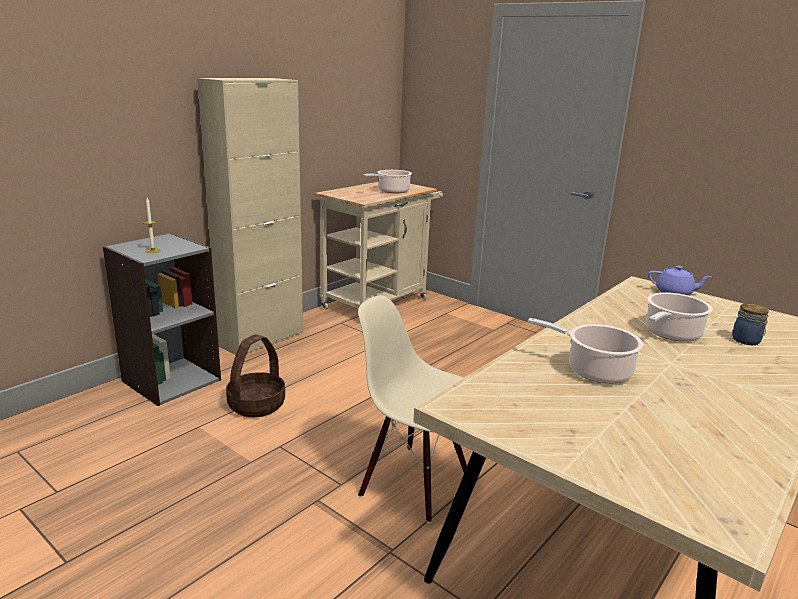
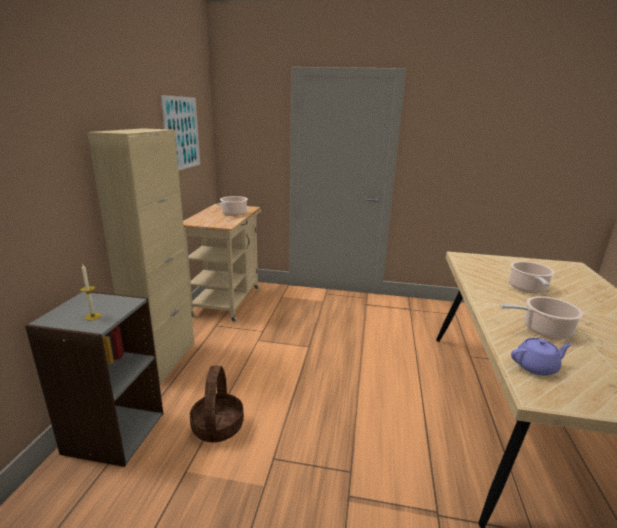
camera: 30 degrees left, 0 degrees up
(341, 87) = (182, 133): none -> picture
(415, 483) = (395, 444): beige chair -> none
(675, 293) = (483, 258): purple teapot -> purple teapot (536, 367)
(747, 341) = (560, 282): jar -> none

